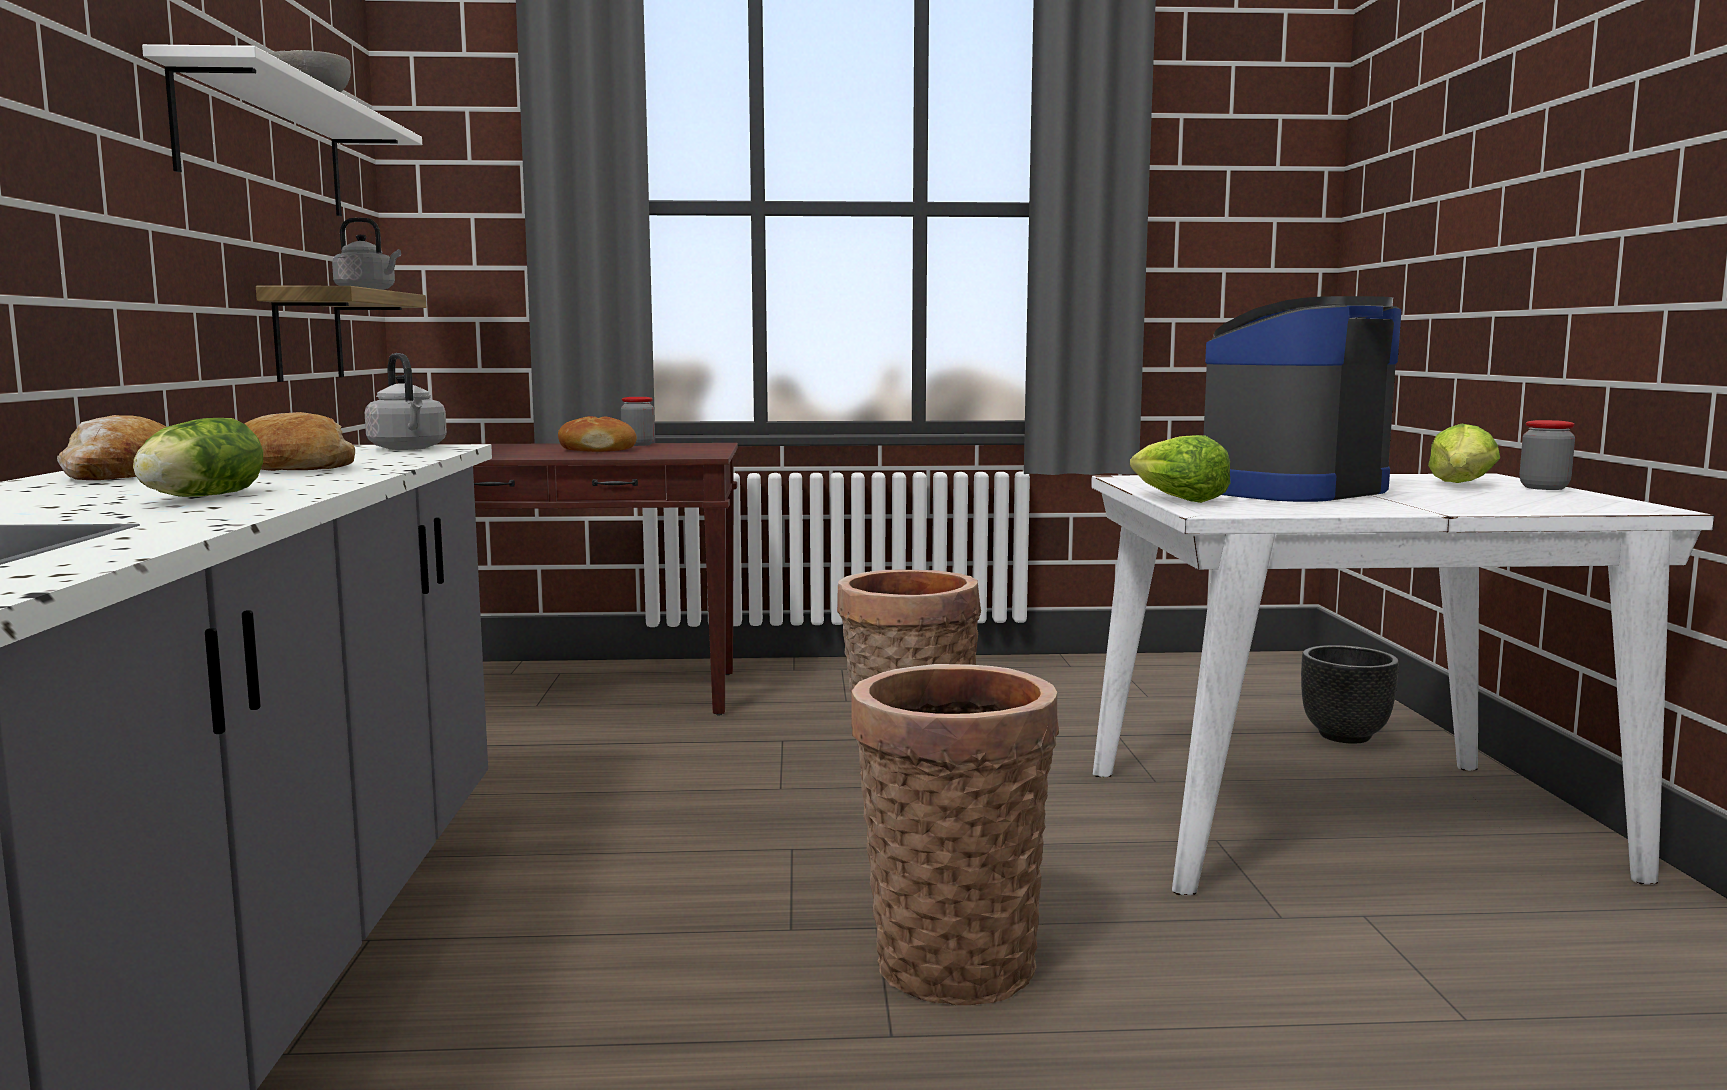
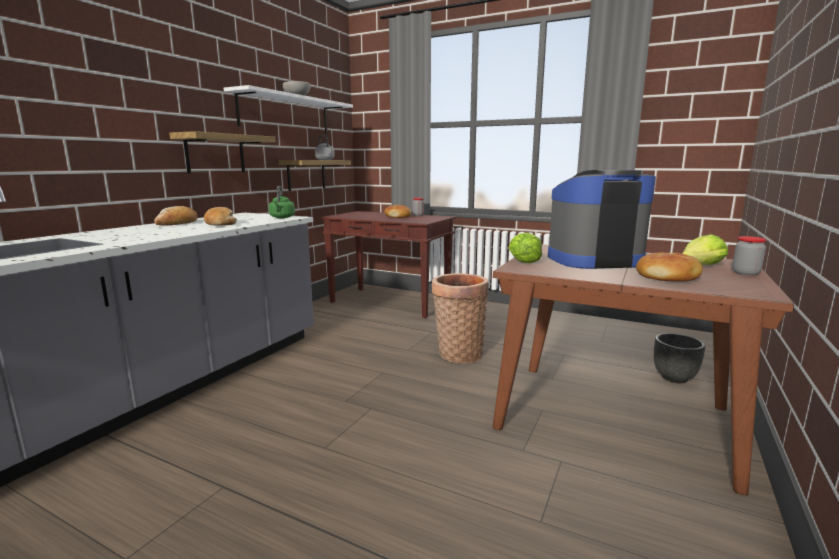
camera: 30 degrees right, 5 degrees up
(131, 253) = (215, 154): none -> shelf
(197, 498) = (153, 234): lettuce -> none
(408, 448) = (282, 217): grey kettle -> green kettle
(951, 959) = (378, 427): basket -> none
(1339, 822) = (611, 417): white dining table -> brown dining table
(1473, 501) = (668, 277): none -> bread

